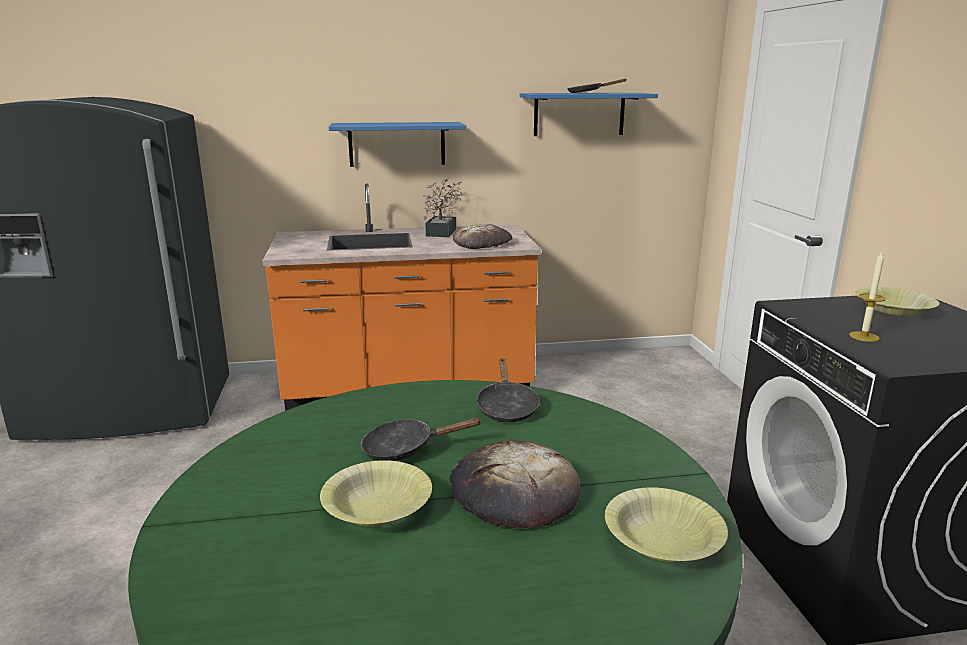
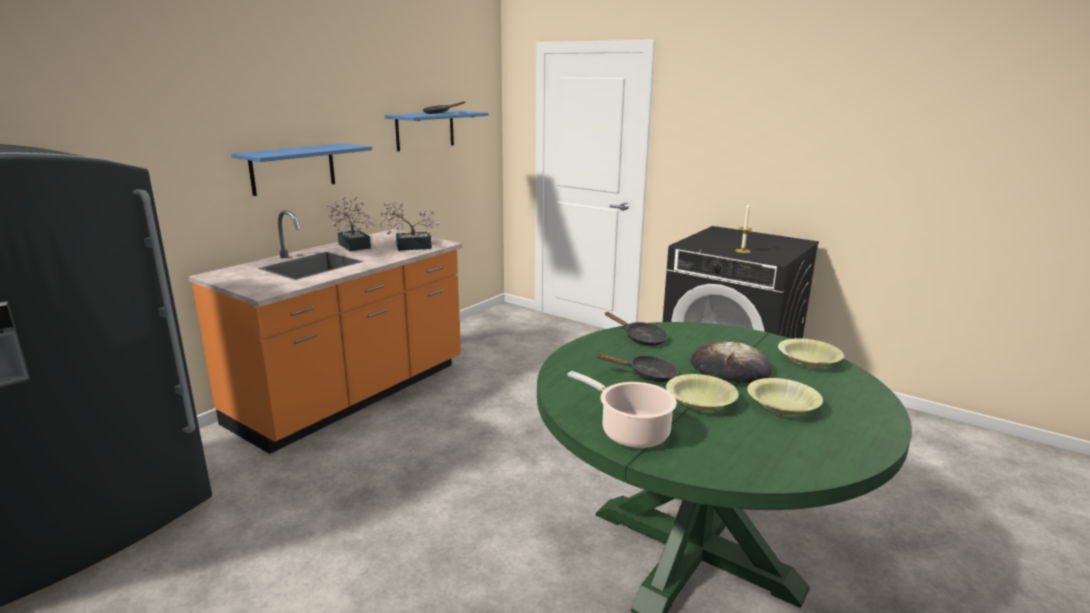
camera: 45 degrees left, 0 degrees up
(232, 497) = (630, 432): none -> cooking pot
(405, 449) = (647, 375): black frying pan -> black frying pan turned 120 degrees counterclockwise
(482, 242) = (409, 247): bread -> potted plant
(893, 310) = (725, 236): yellow bowl -> yellow bowl (782, 406)

